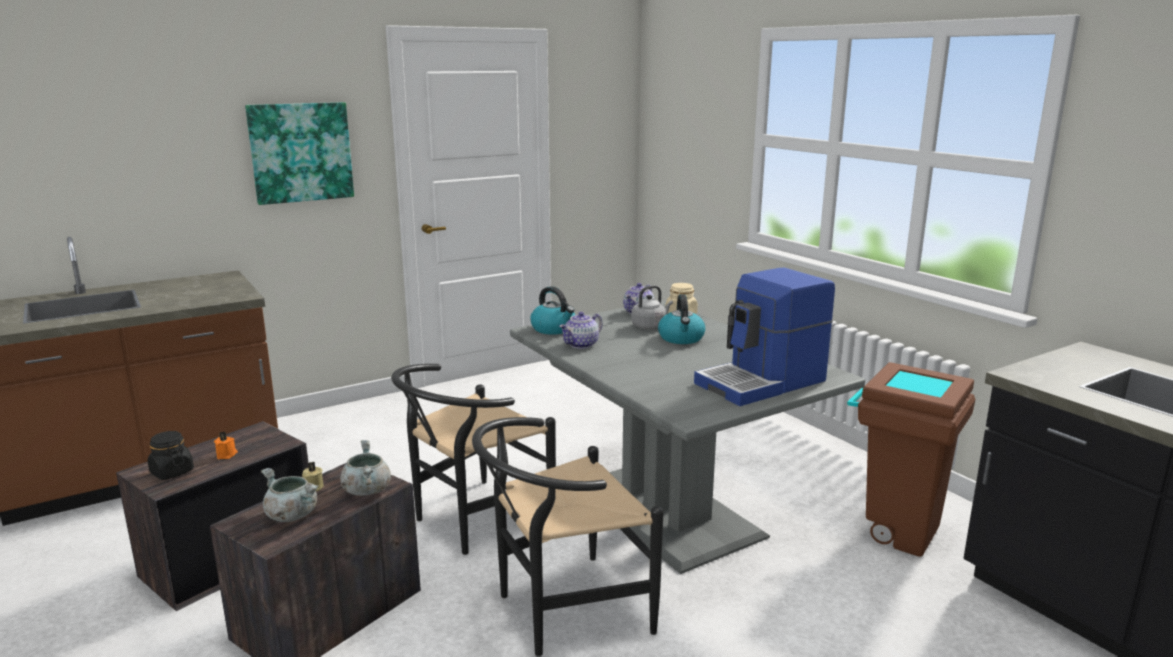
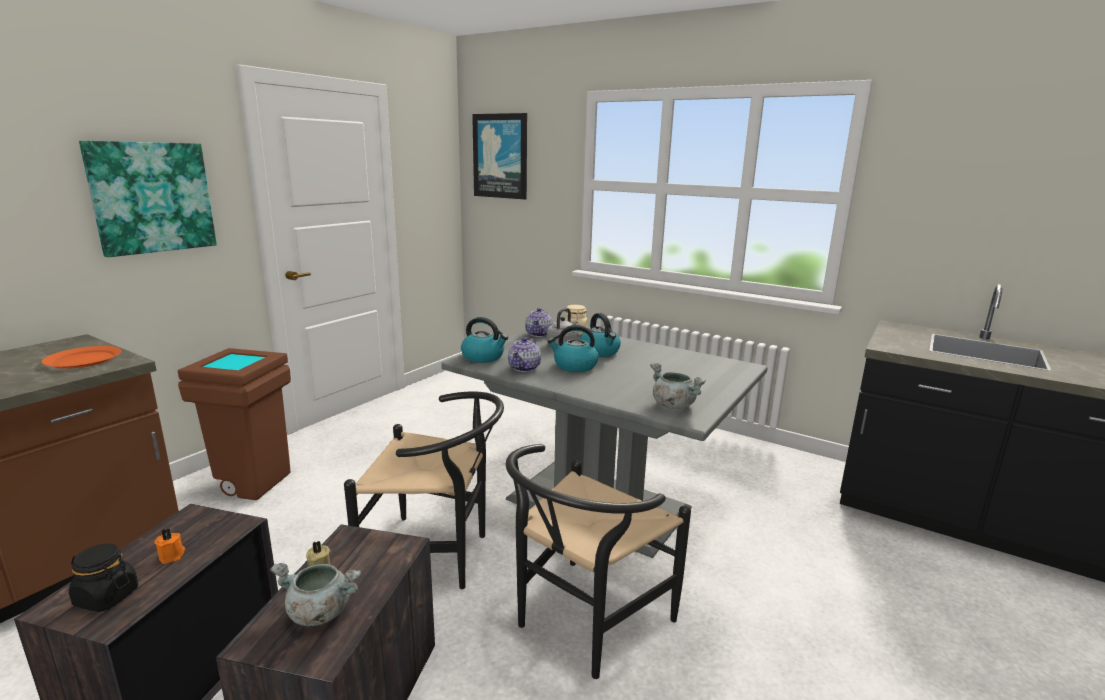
camera: 25 degrees left, 0 degrees up
(219, 291) = (84, 360): none -> orange plate
(366, 490) = (385, 557): grey cooking pot -> grey cooking pot (672, 405)
(472, 521) = (437, 556): black chair -> black chair turned 105 degrees counterclockwise
(635, 349) = (574, 366): none -> kettle
(676, 103) = (500, 156): none -> picture
(762, 382) = (706, 380): coffee machine -> none
(894, 531) = (766, 481): brown trash can -> brown trash can (249, 483)

